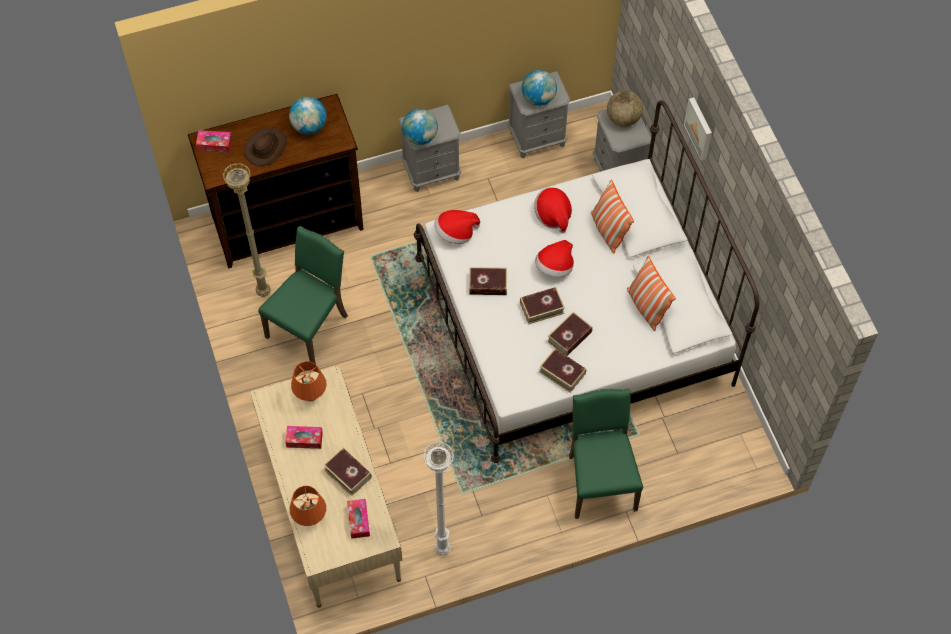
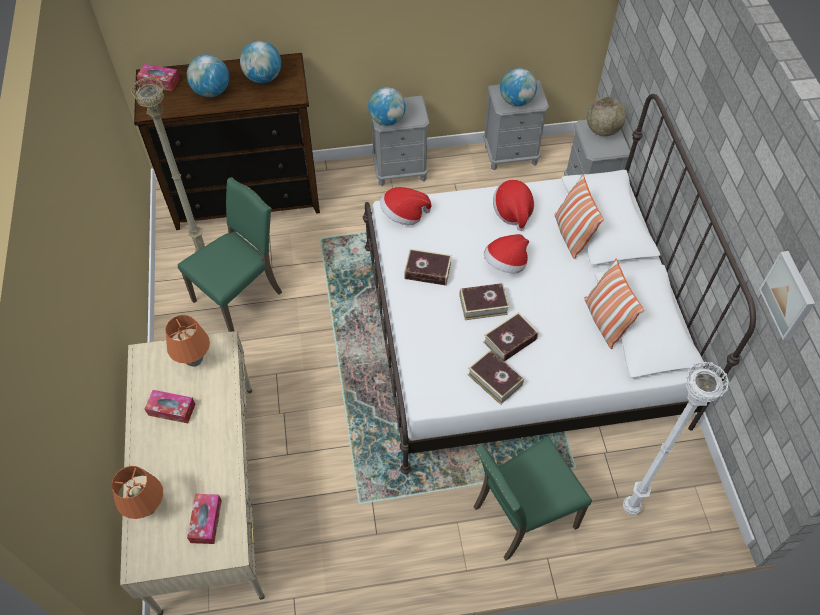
camera: 10 degrees right, 5 degrees down
(266, 148) = (212, 92): brown hat -> globe
(348, 473) = (210, 459): book -> none
(443, 550) = (322, 569): white floor lamp -> white floor lamp (631, 509)
(600, 481) = (521, 515): green chair -> green chair turned 120 degrees counterclockwise
(700, 128) = (700, 113): picture -> picture (789, 295)

